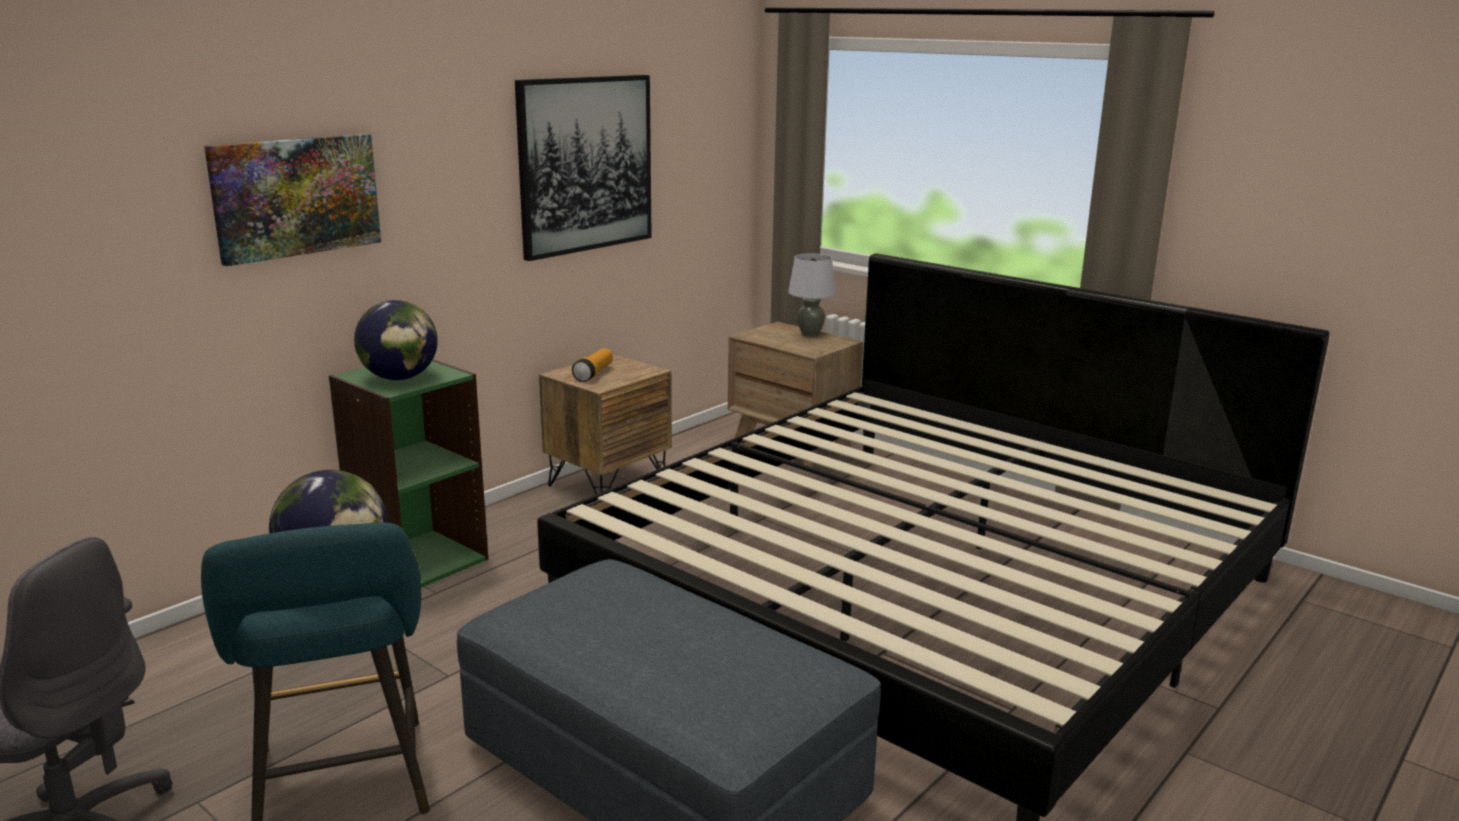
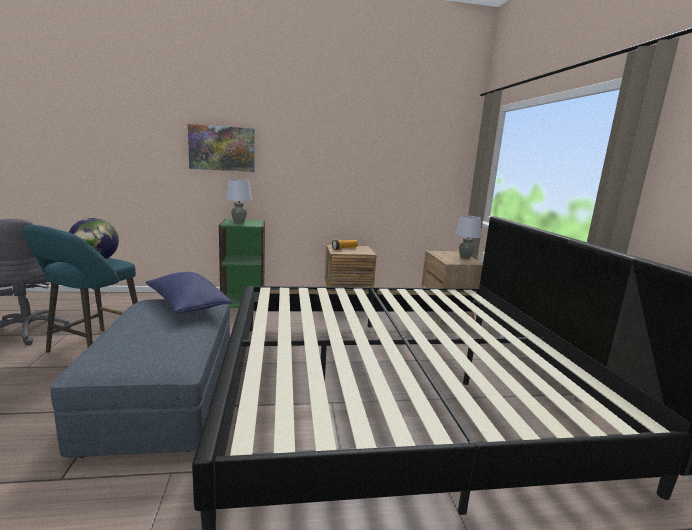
camera: 40 degrees right, 5 degrees down
(399, 378) = (239, 222): globe -> grey table lamp
(585, 164) = (364, 158): picture -> none
(602, 590) = (187, 305): none -> blue pillow

